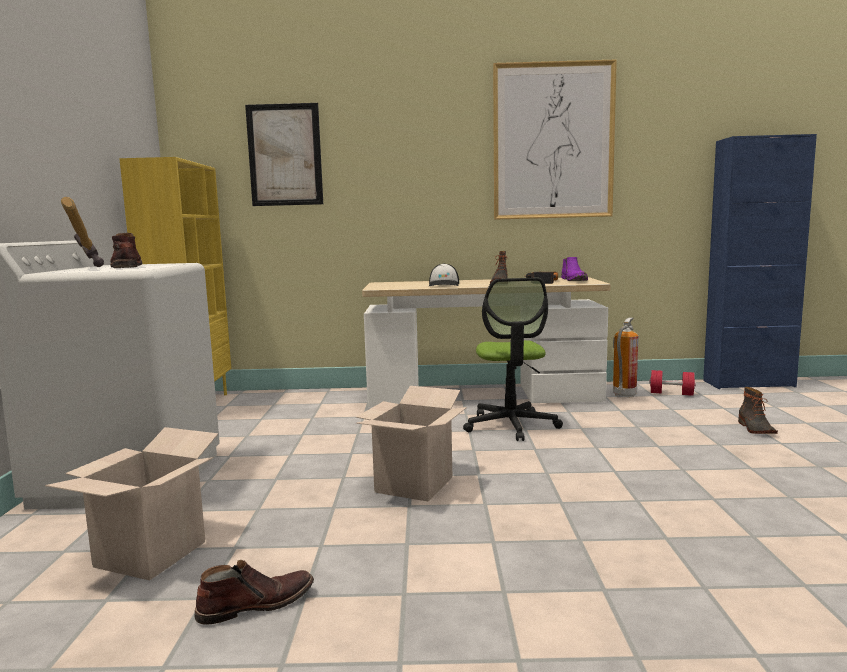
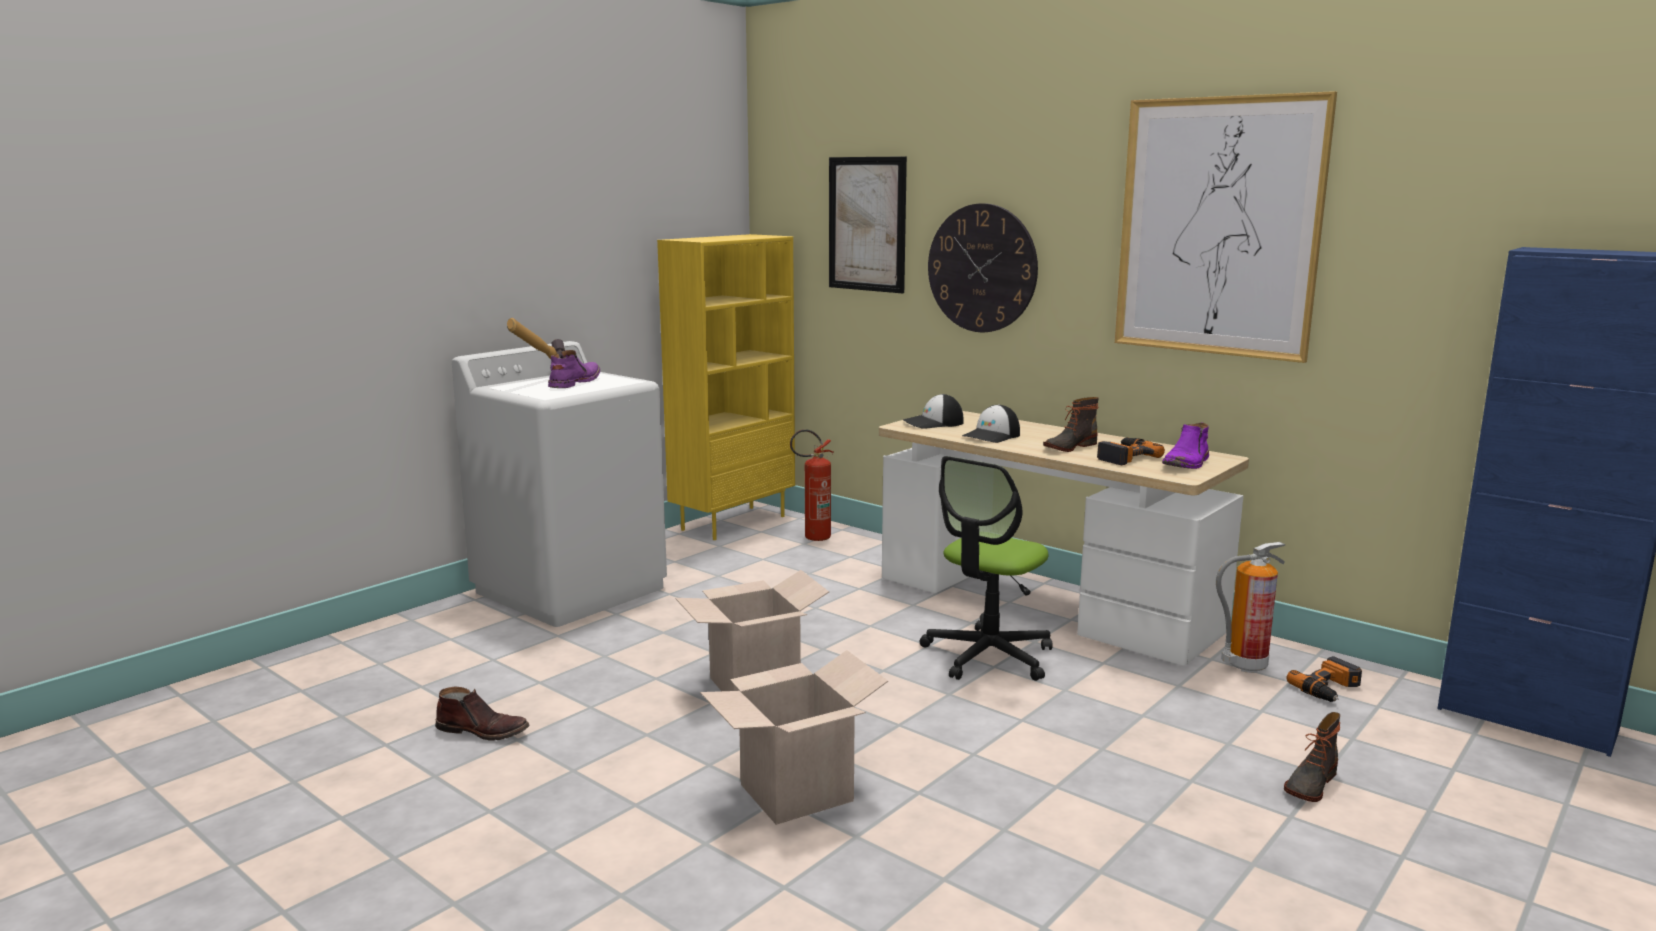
camera: 40 degrees right, 5 degrees up
(126, 267) = (574, 383): brown boot -> purple boot
(150, 554) = (487, 664): cardboard box -> cardboard box (796, 793)
(273, 400) = (812, 538): none -> fire extinguisher
(388, 180) = (982, 268): none -> wall clock
(390, 286) = (933, 423): none -> cap
(671, 393) = (1329, 689): red dumbbell -> power drill

